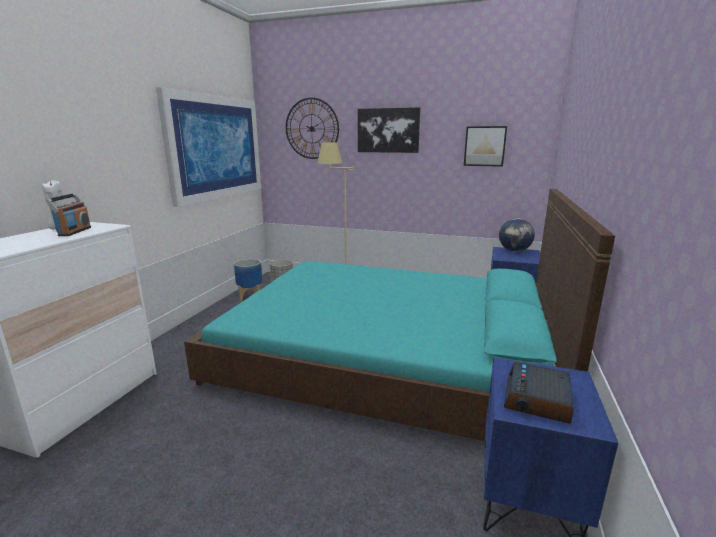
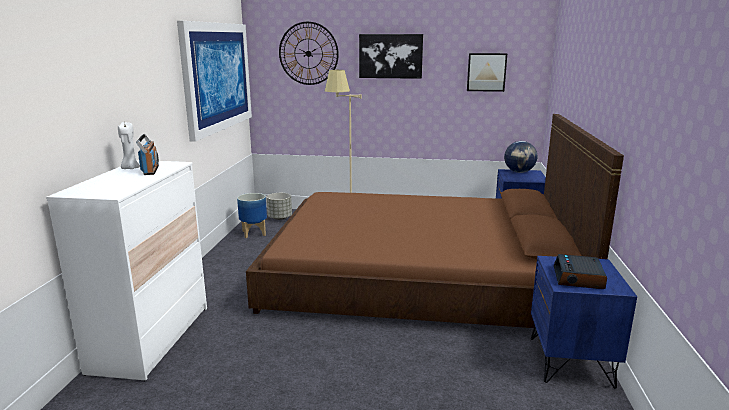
camera: 10 degrees left, 0 degrees up
(387, 353) = (420, 274): turquoise bed -> brown bed

